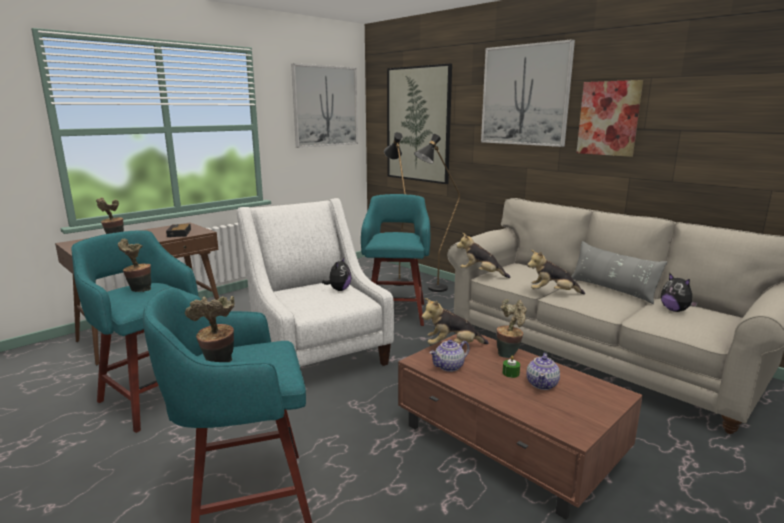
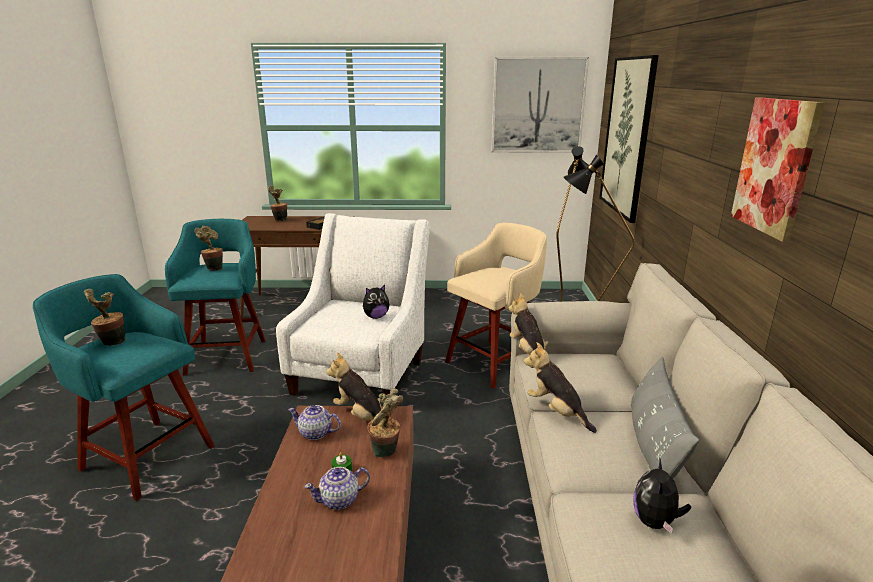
camera: 45 degrees right, 5 degrees up
(396, 312) = (494, 362): turquoise stool -> beige stool
(525, 95) = (705, 111): picture -> none

